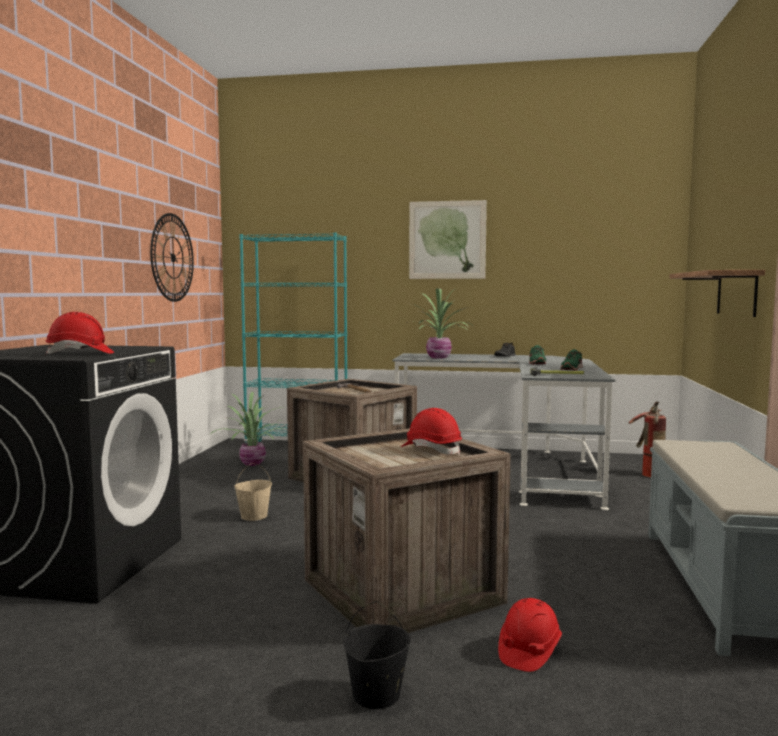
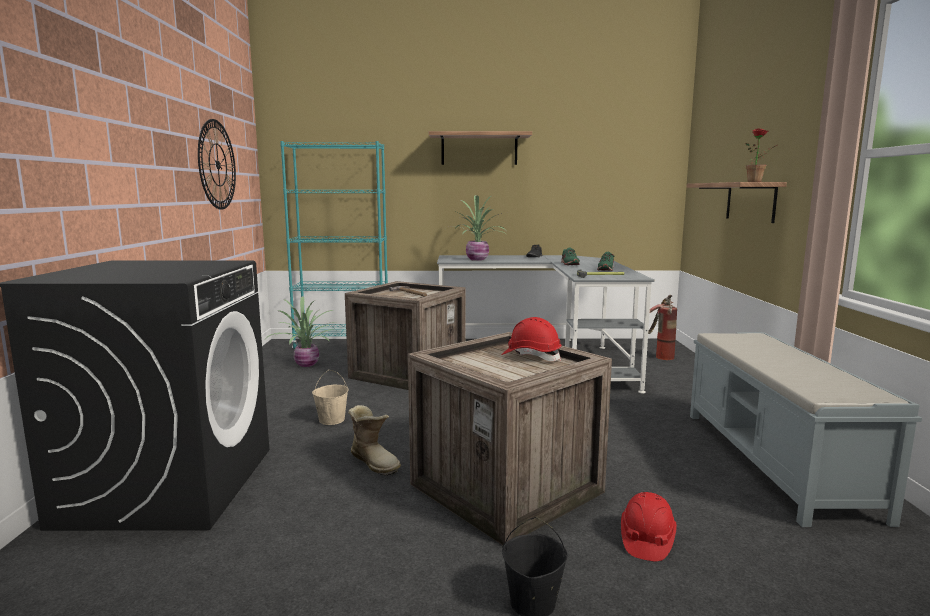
camera: 10 degrees left, 5 degrees up
(80, 354) = (168, 274): red hard hat -> none
(279, 557) = (375, 462): none -> boot
(447, 240) = (479, 149): picture -> shelf
(731, 269) = (757, 181): none -> potted plant

